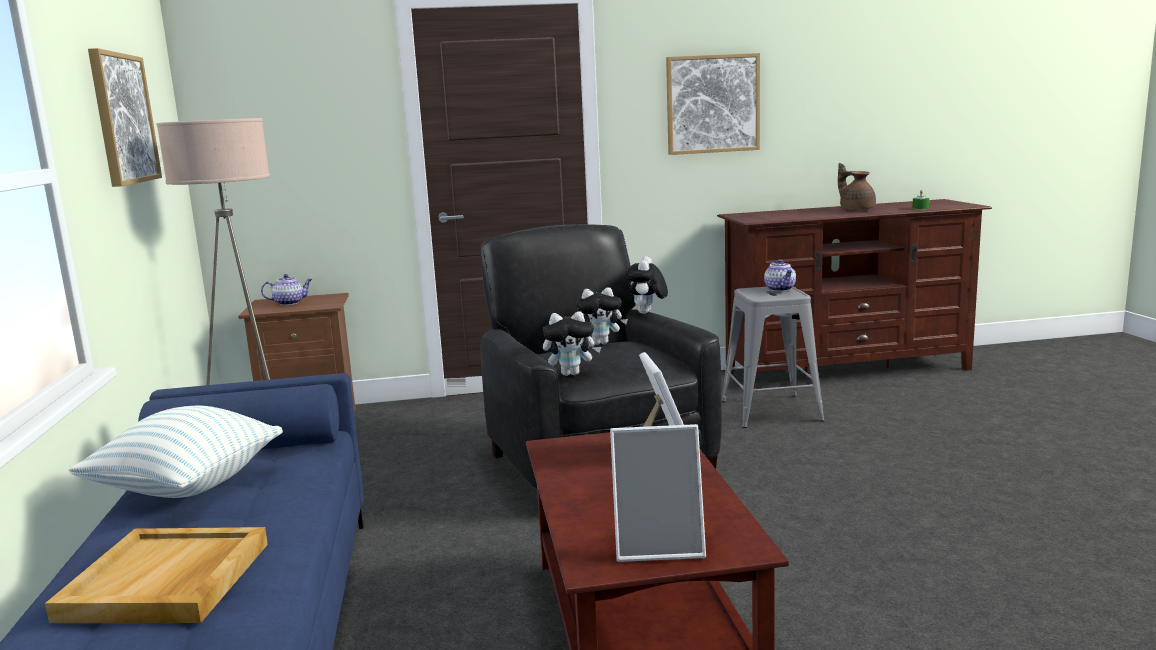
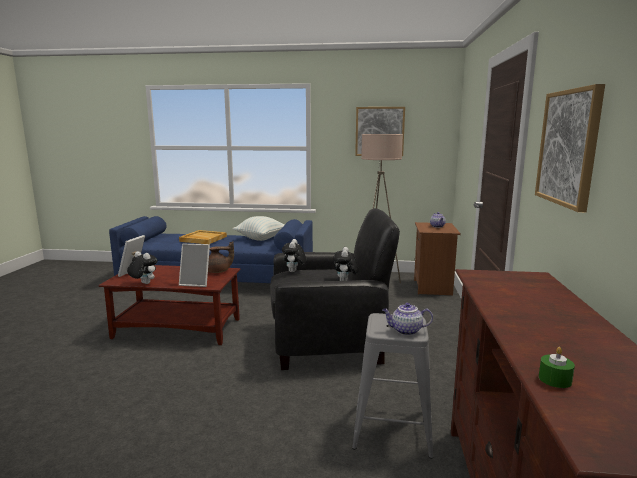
camera: 105 degrees right, 0 degrees up
(647, 313) = (358, 281): plush toy -> plush toy (143, 283)
(856, 209) = (558, 333): brown teapot -> brown teapot (219, 271)

